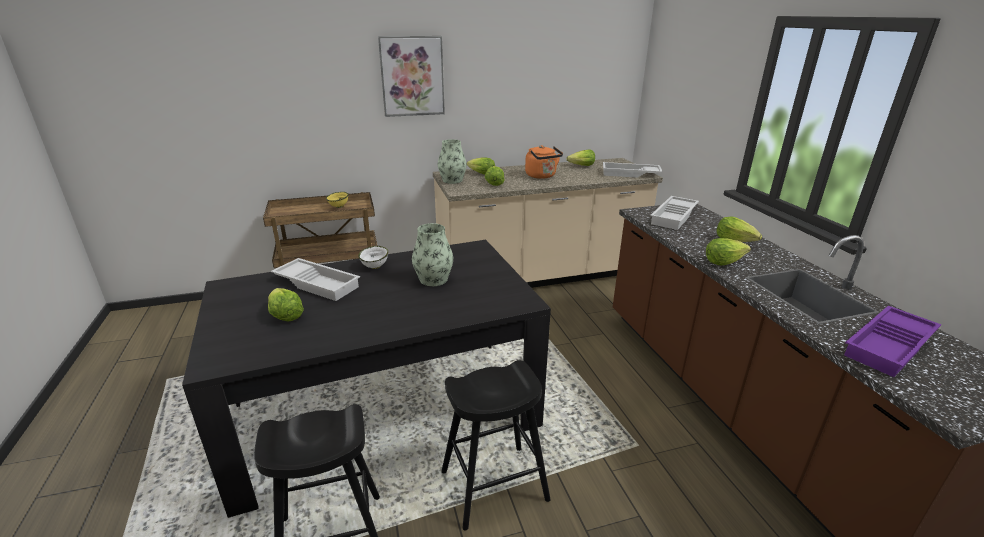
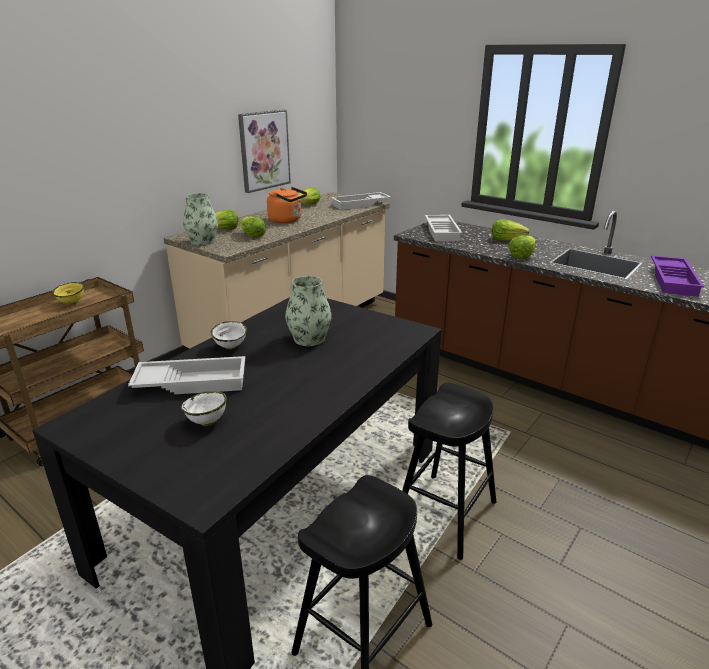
camera: 35 degrees left, 0 degrees up
(285, 315) = (207, 422): lettuce -> white bowl
(412, 76) = (125, 123): picture -> picture (264, 150)

